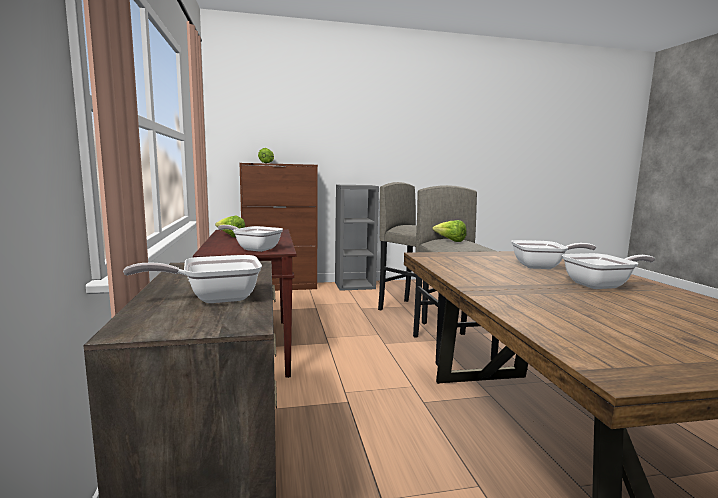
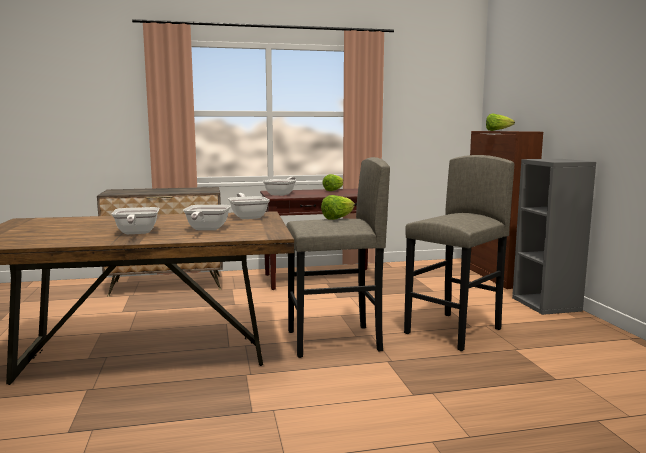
camera: 90 degrees right, 0 degrees up
(213, 298) = (145, 191): frying pan -> frying pan (248, 217)

